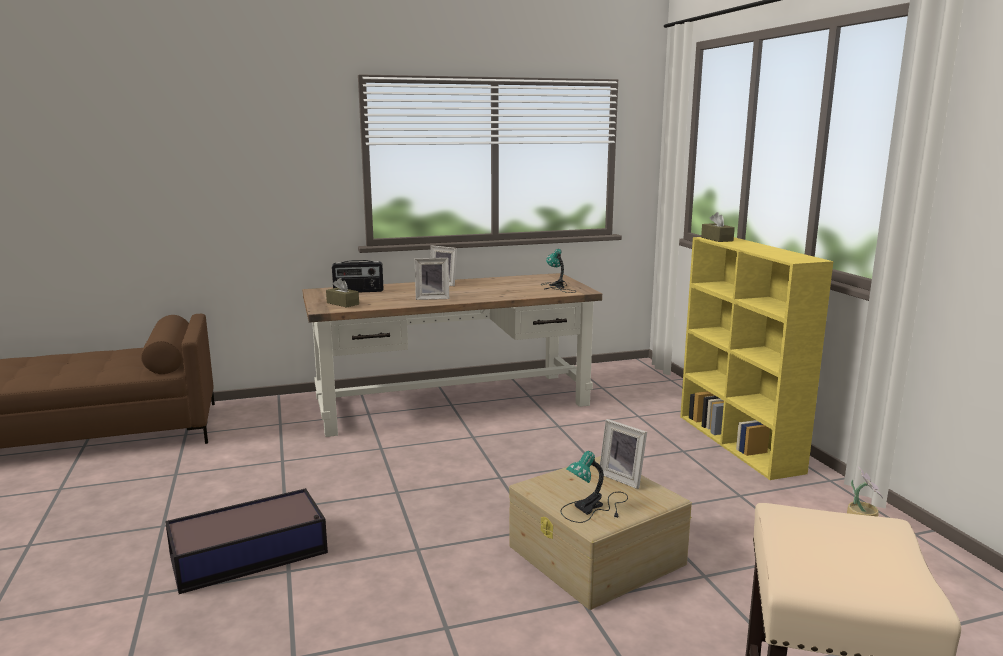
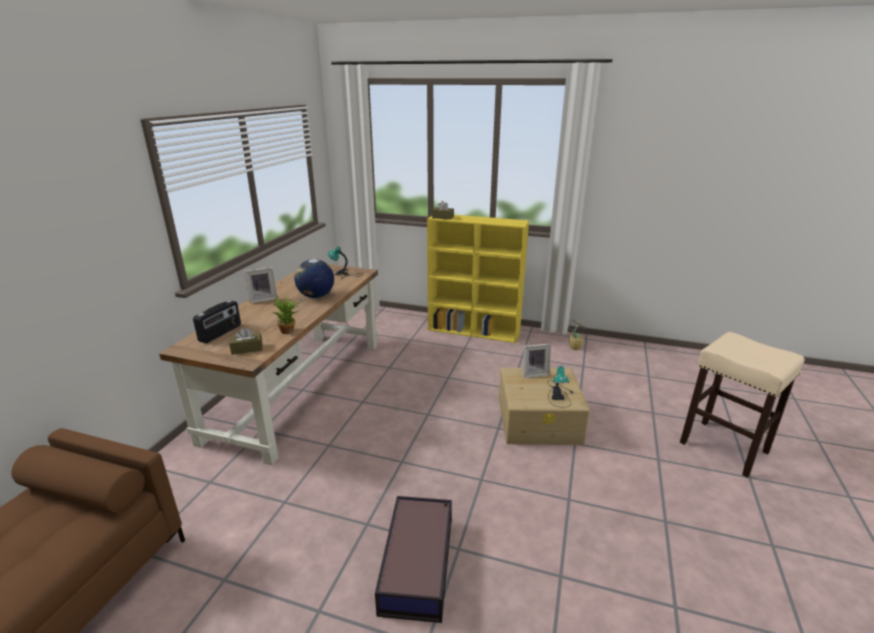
camera: 55 degrees left, 10 degrees up
(395, 305) = (289, 331): none -> potted plant
(432, 298) = (295, 314): picture frame -> none
(485, 293) = (316, 296): none -> globe

